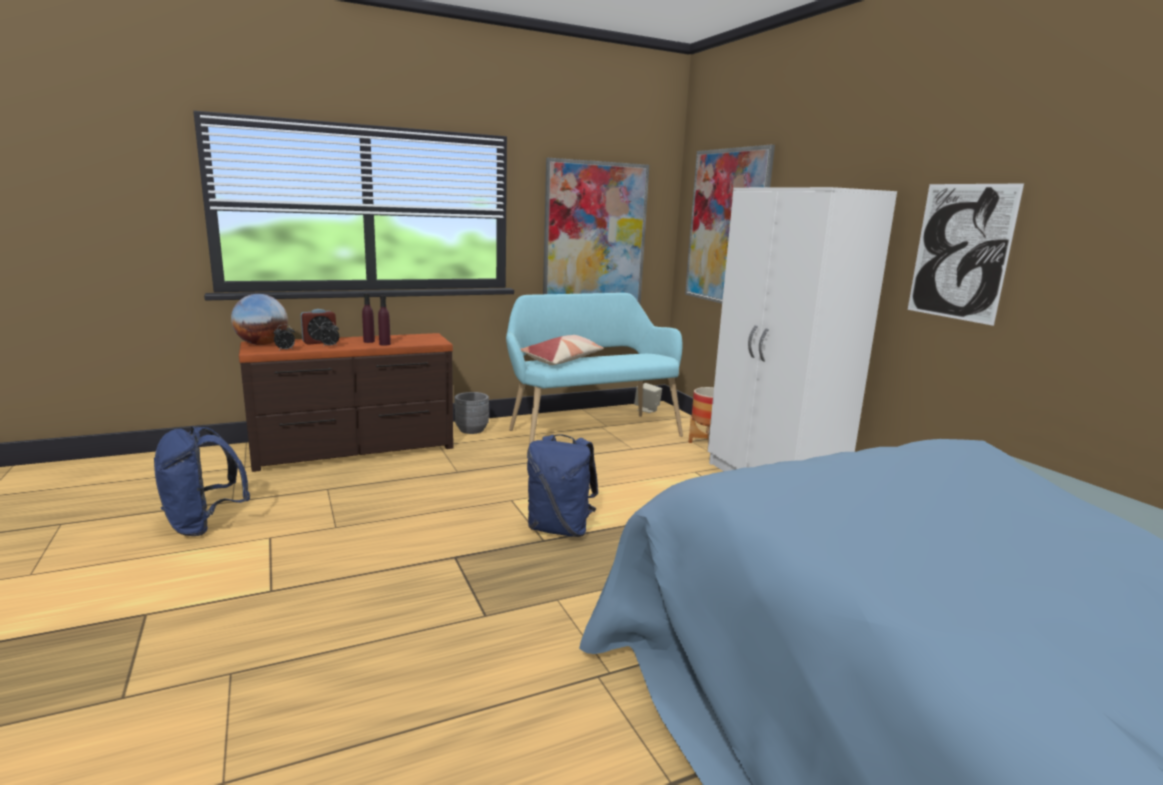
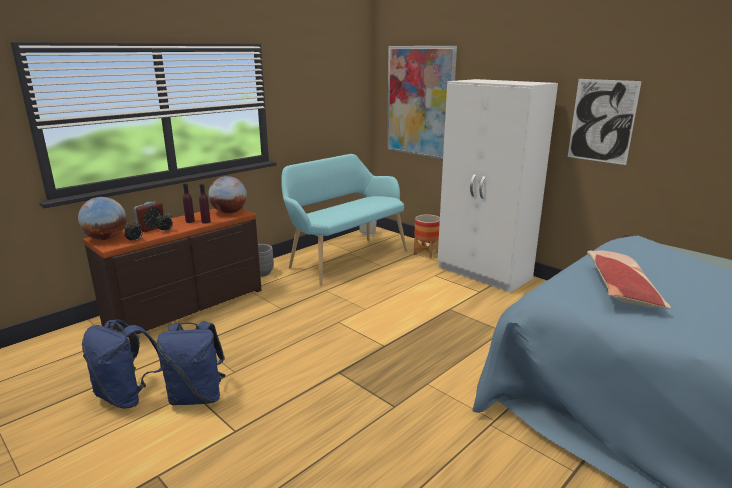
camera: 20 degrees left, 5 degrees up
(424, 339) = (229, 212): none -> globe
(560, 529) = (388, 335): blue backpack -> blue backpack (197, 396)
(563, 360) = (327, 211): pillow -> pillow (621, 289)
(595, 235) = (324, 113): picture -> none

